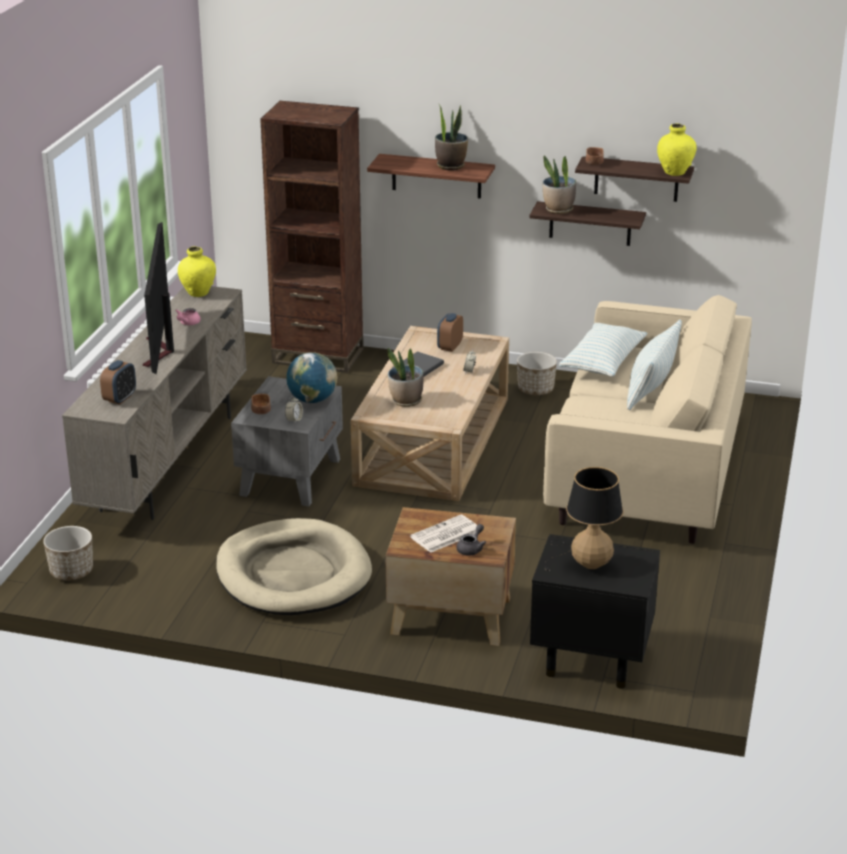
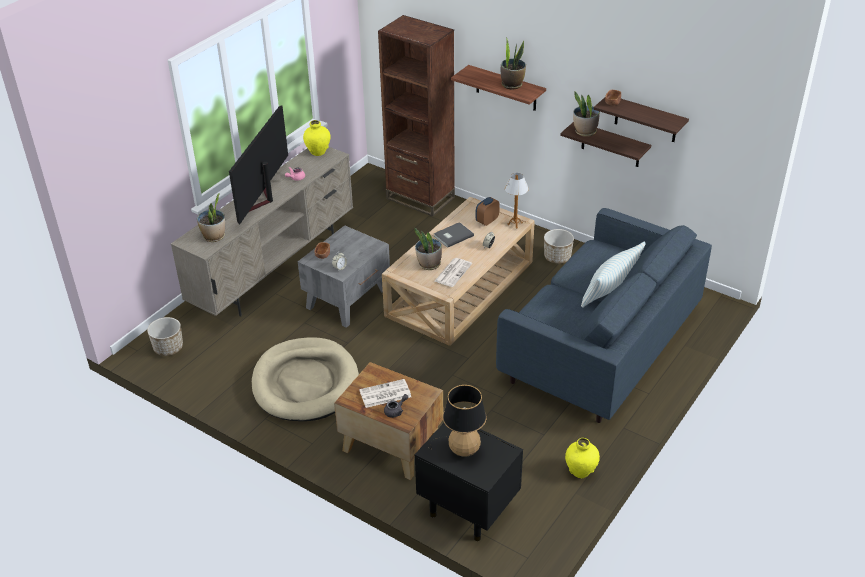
camera: 20 degrees right, 10 degrees up
(120, 398) = (214, 236): alarm clock -> potted plant
(312, 400) = (362, 252): globe -> none
(443, 403) = (453, 272): none -> newspaper
(487, 344) = (515, 224): none -> table lamp
(603, 362) = (587, 258): pillow -> none
(645, 470) = (599, 347): beige sofa -> blue sofa
(674, 172) = (669, 122): yellow vase -> yellow vase (580, 471)

